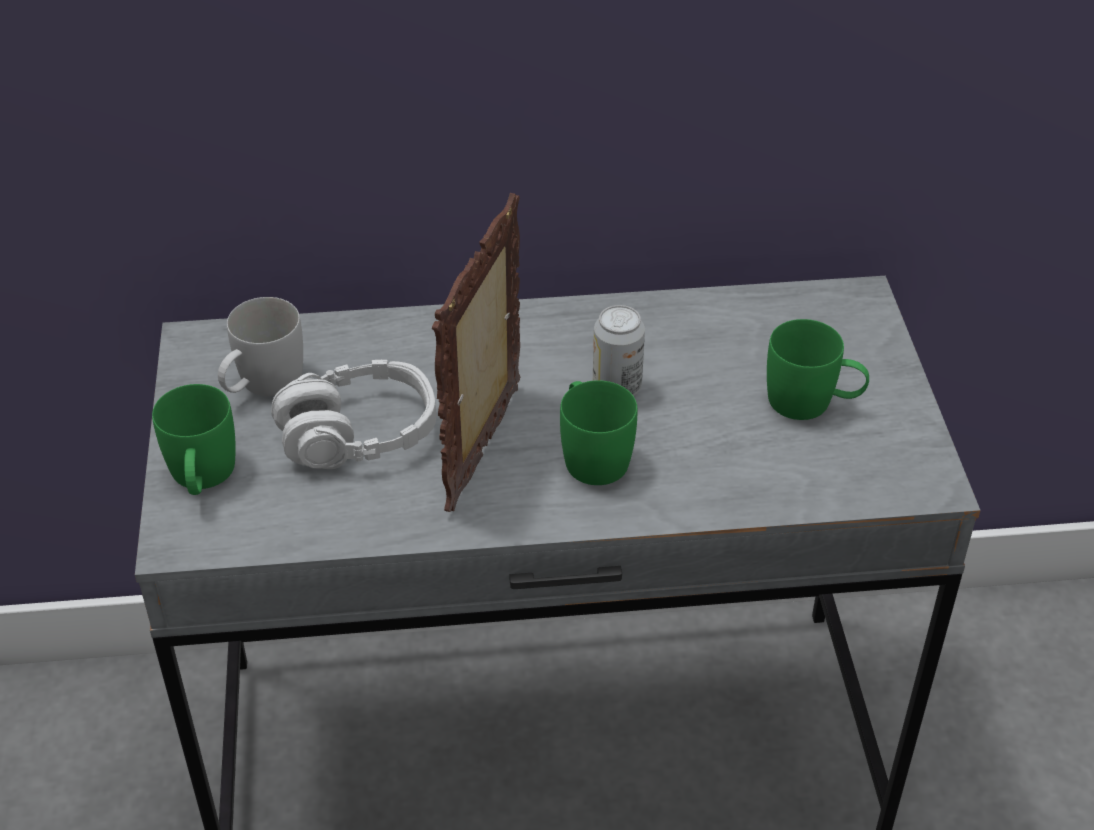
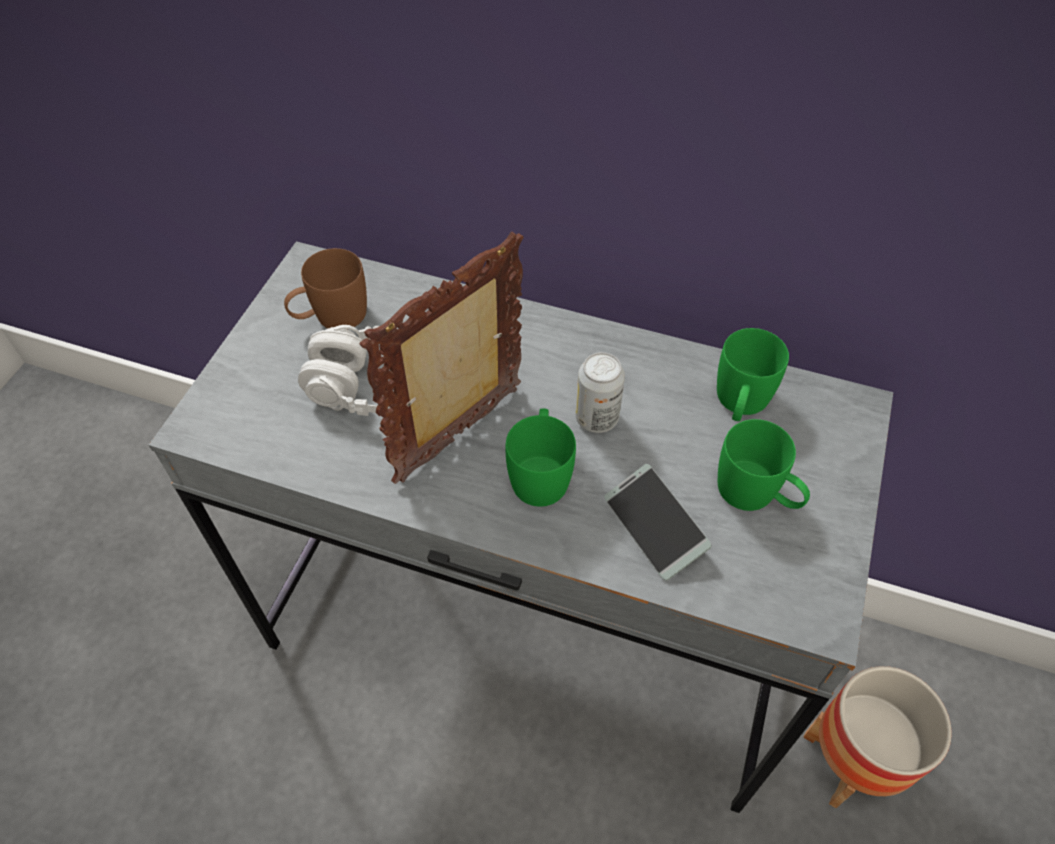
camera: 25 degrees right, 10 degrees up
(202, 478) = (242, 381): green mug -> green mug (740, 404)
(262, 385) = (331, 317): white mug -> brown mug
(733, 462) = (654, 527): none -> phone
(976, 743) = (851, 762): none -> planter

